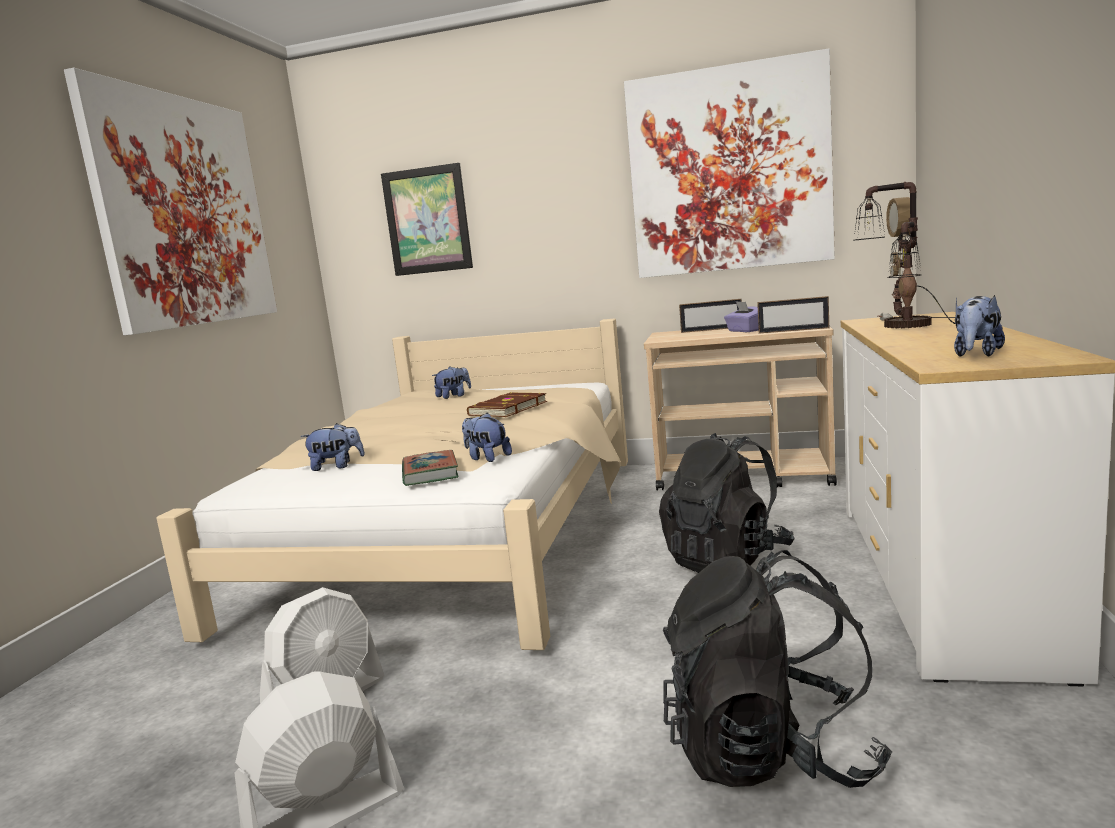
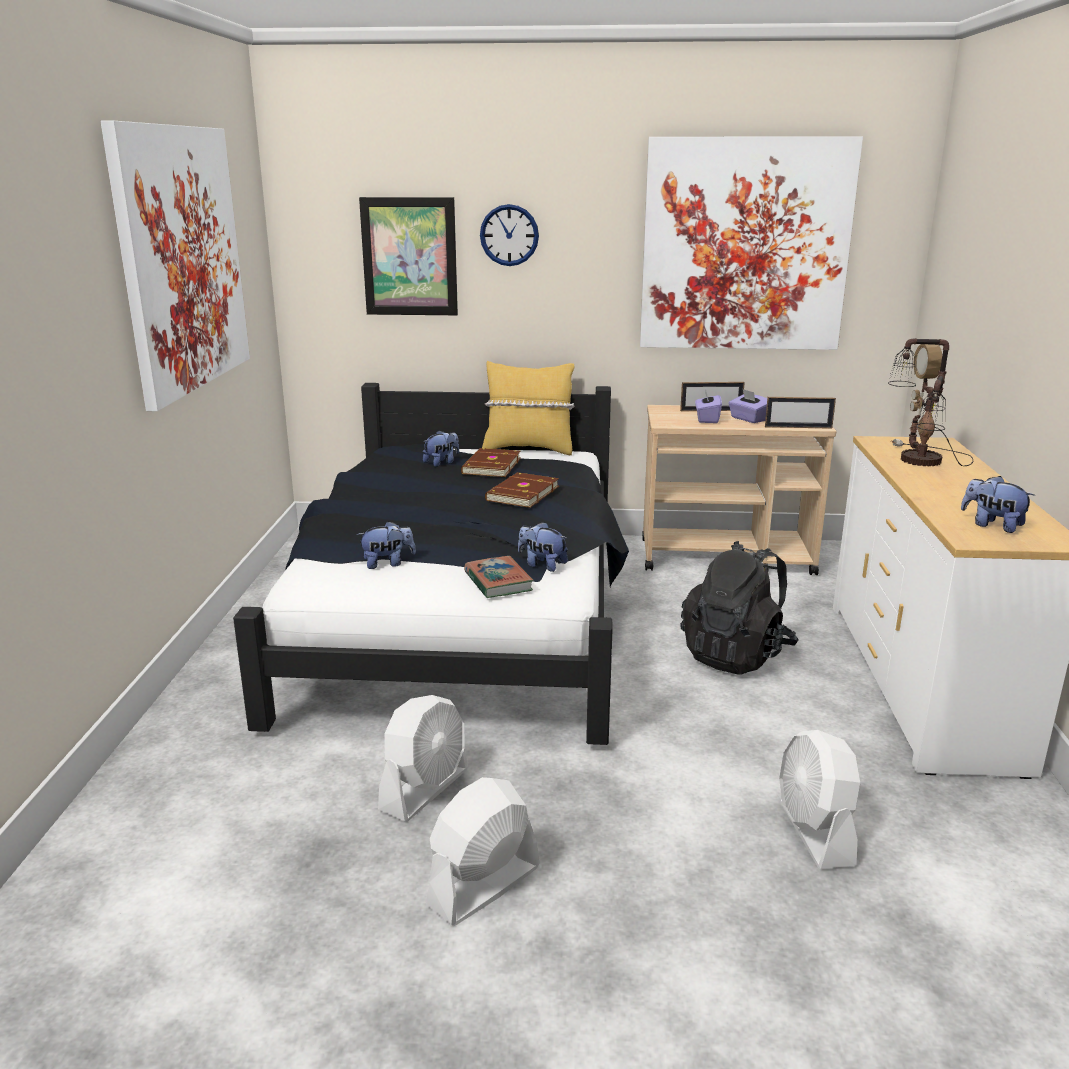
camera: 10 degrees left, 10 degrees up
(458, 537) = (462, 618): beige bed -> black bed
(495, 395) = (490, 466): none -> brown book
(510, 190) = (509, 235): none -> wall clock
(543, 384) = (528, 449): none -> yellow pillow
(703, 334) = (707, 419): none -> purple tissue box
(770, 753) = (814, 832): black backpack -> white fan
(976, 354) = (992, 525): plush toy -> plush toy turned 105 degrees clockwise

